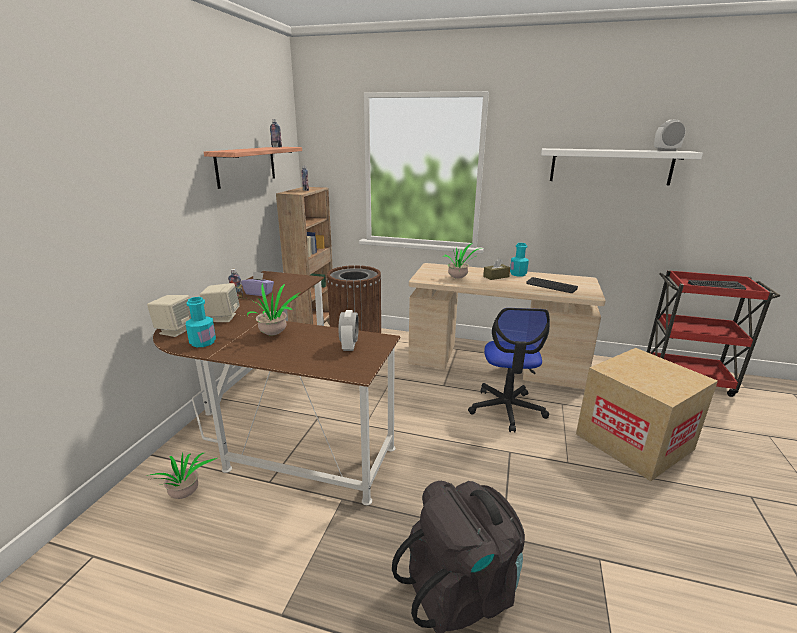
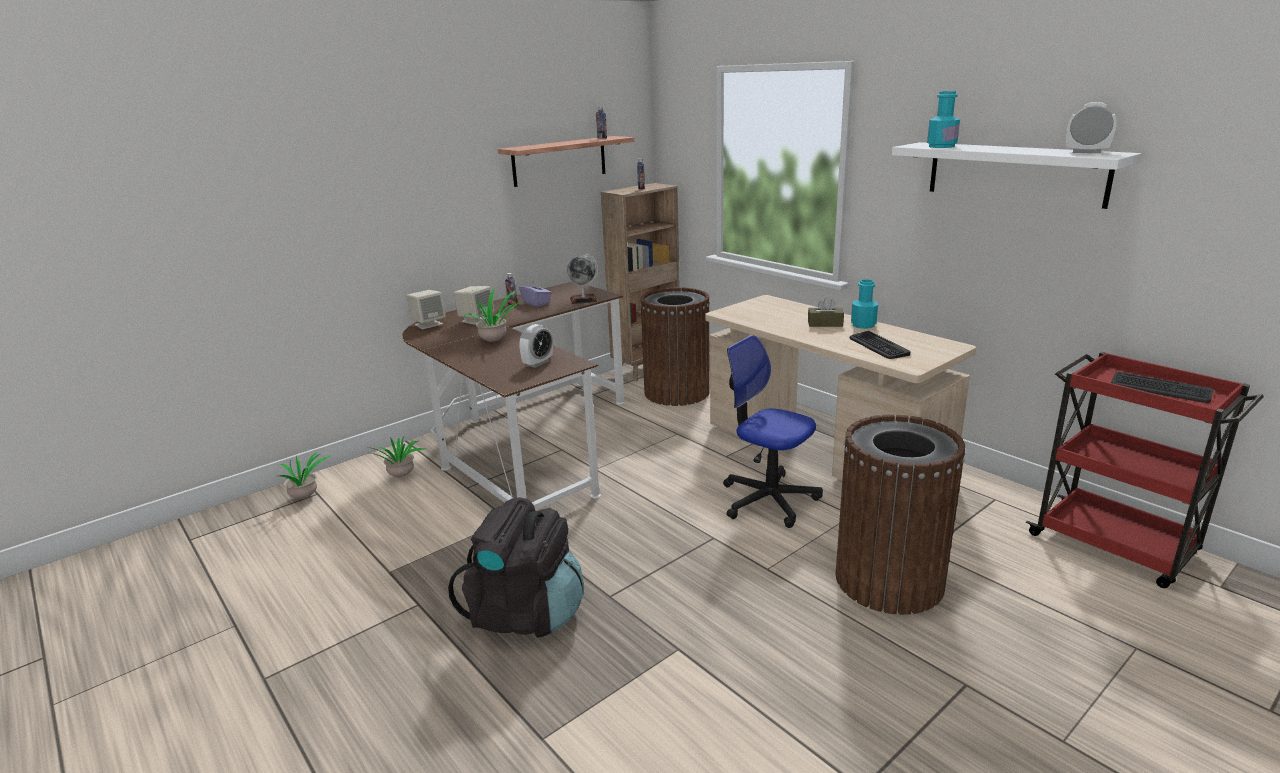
camera: 35 degrees right, 0 degrees up
(203, 342) = (435, 337): turquoise bottle -> turquoise bottle (941, 146)
(298, 285) = (583, 300): none -> globe
(459, 278) = (771, 319): potted plant -> potted plant (306, 498)
(506, 409) = (768, 500): office chair -> office chair turned 90 degrees clockwise
(634, 441) = (889, 580): cardboard box -> brown trash can

